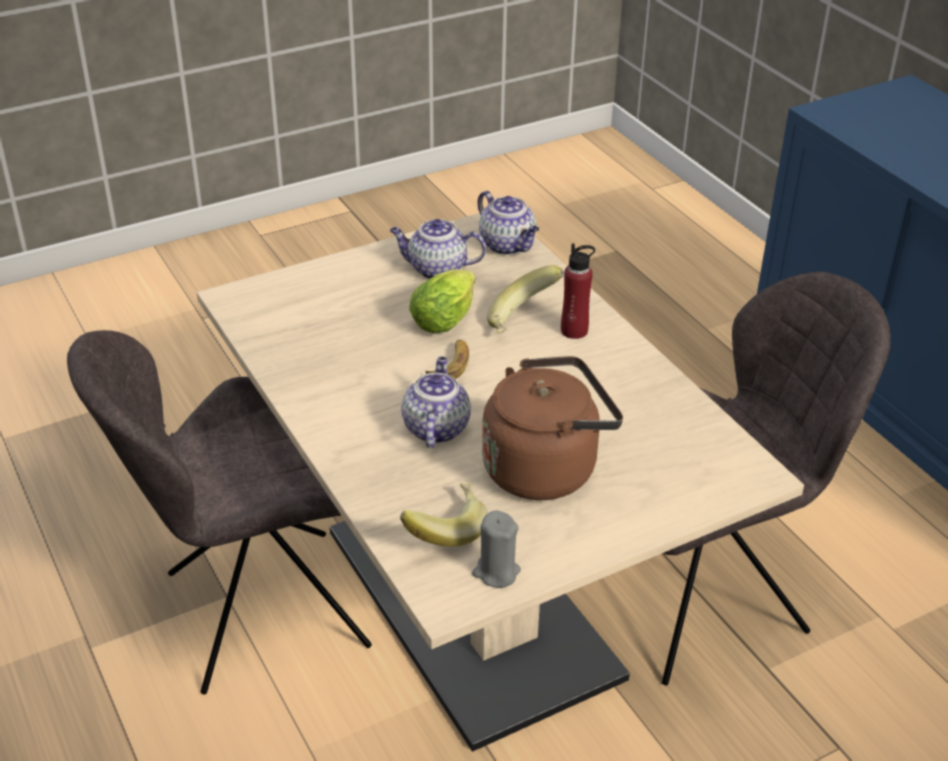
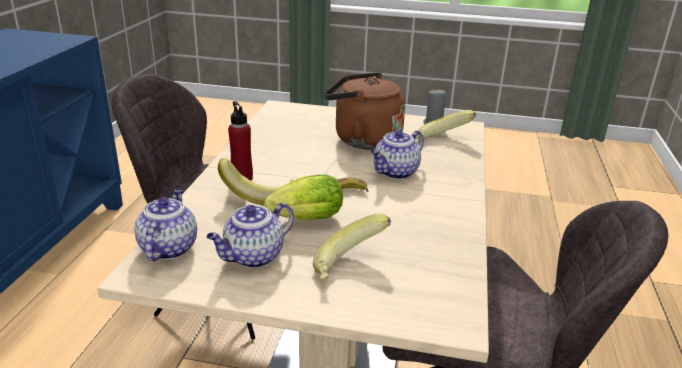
camera: 140 degrees left, 10 degrees down
(352, 298) = (350, 267): none -> banana
(436, 269) = (253, 257): teapot -> teapot turned 90 degrees clockwise

